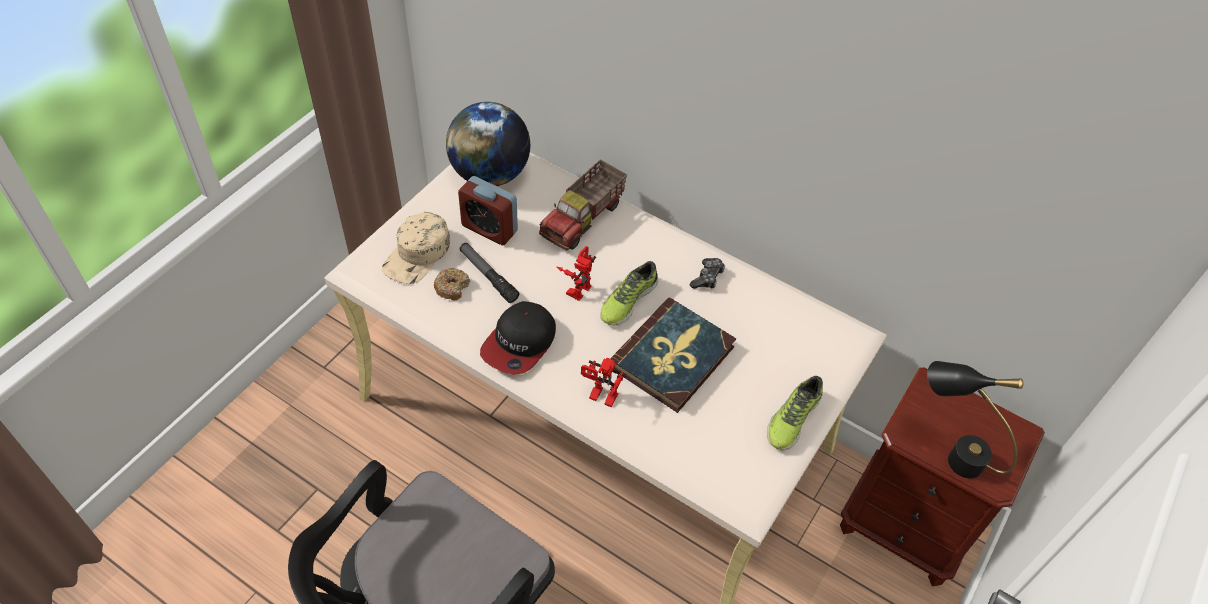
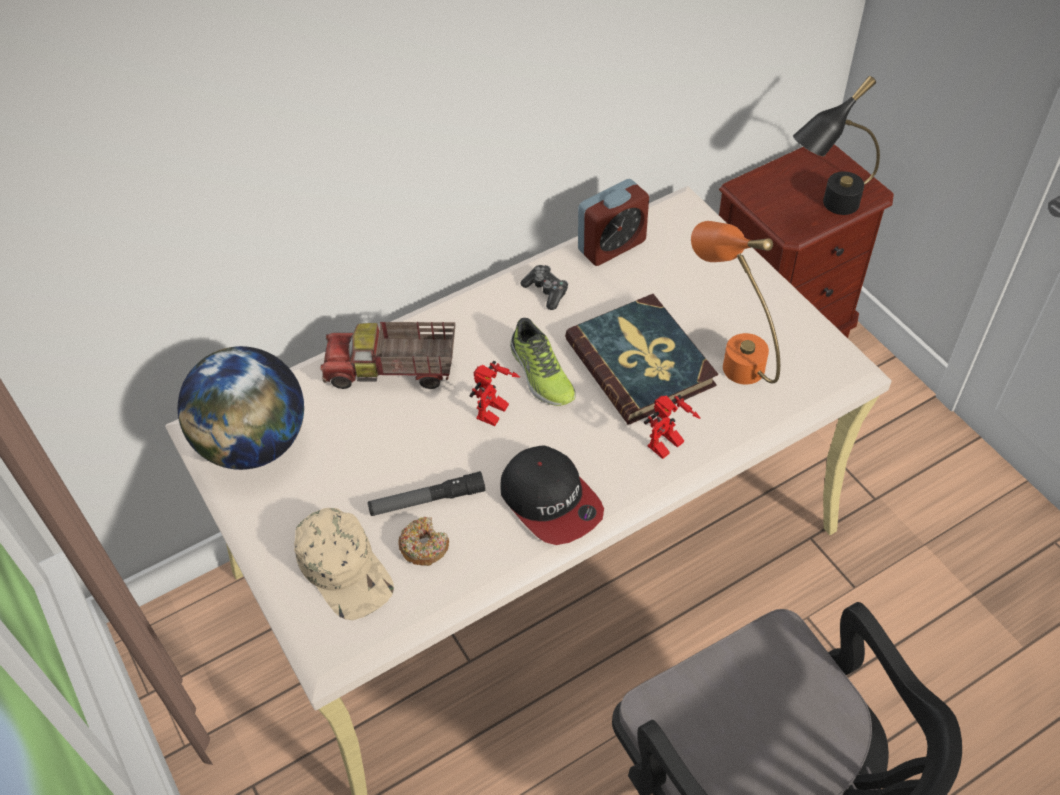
camera: 60 degrees left, 0 degrees up
(489, 229) = (349, 474): alarm clock -> alarm clock (612, 246)
(577, 287) = (495, 415): toy robot -> toy robot turned 120 degrees counterclockwise
(584, 219) = (392, 372): toy truck -> toy truck turned 120 degrees clockwise
(714, 413) = (730, 354): none -> orange table lamp
(792, 418) = (763, 294): shoe -> none

